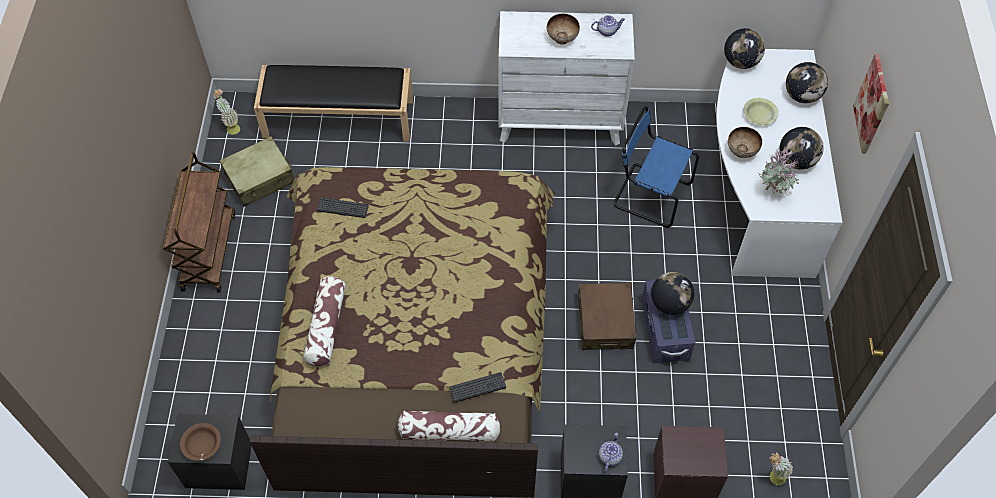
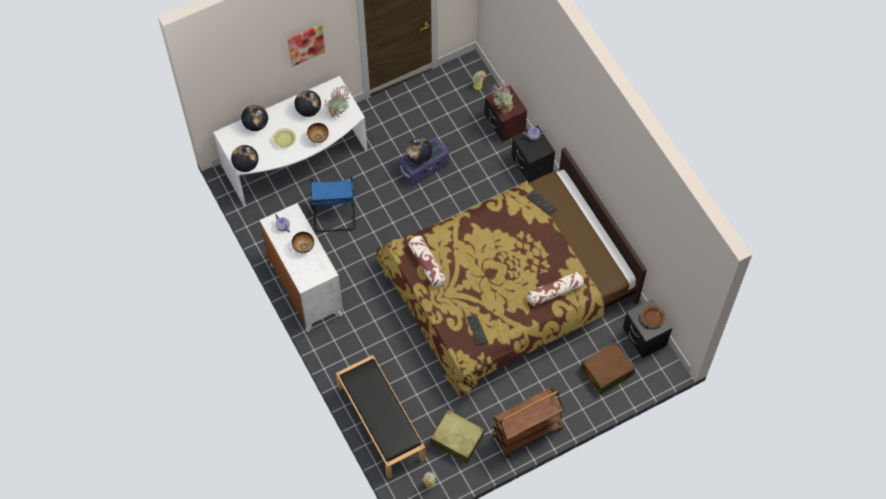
camera: 120 degrees left, 5 degrees up
(449, 431) = (571, 205): pillow -> pillow (427, 264)
(605, 322) = (437, 198): brown suitcase -> brown suitcase (606, 371)
(686, 440) = (502, 108): none -> potted plant

